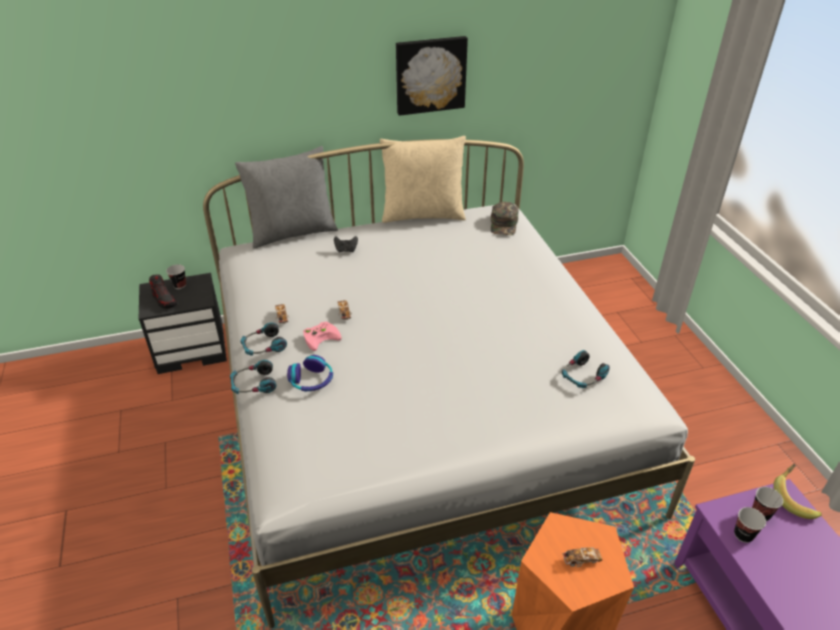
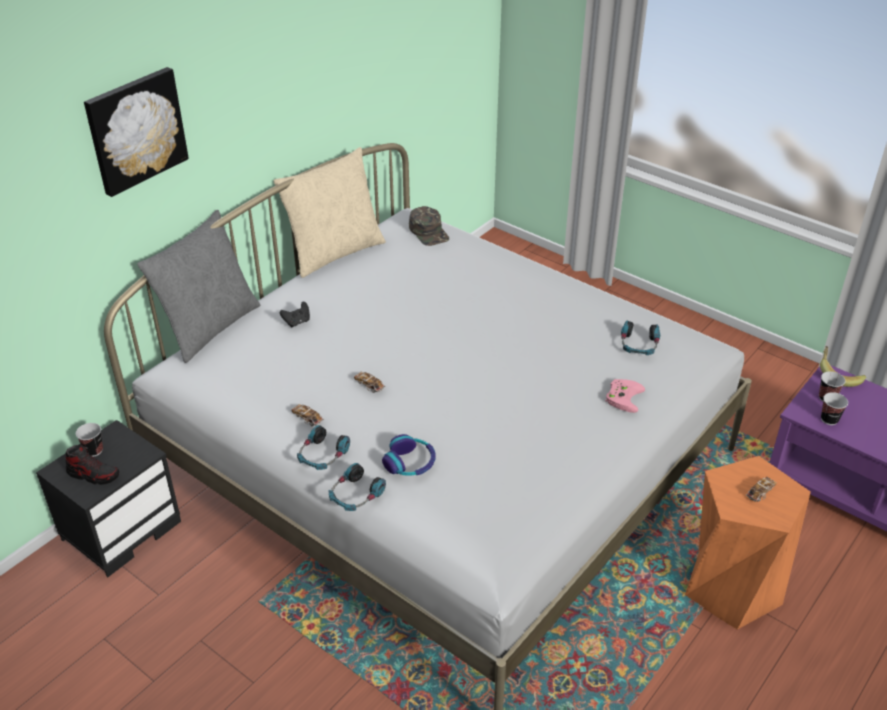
camera: 35 degrees left, 0 degrees up
(321, 336) = (372, 418): pink game controller -> pink game controller (623, 396)
(430, 75) = (312, 89): picture -> picture (135, 130)

